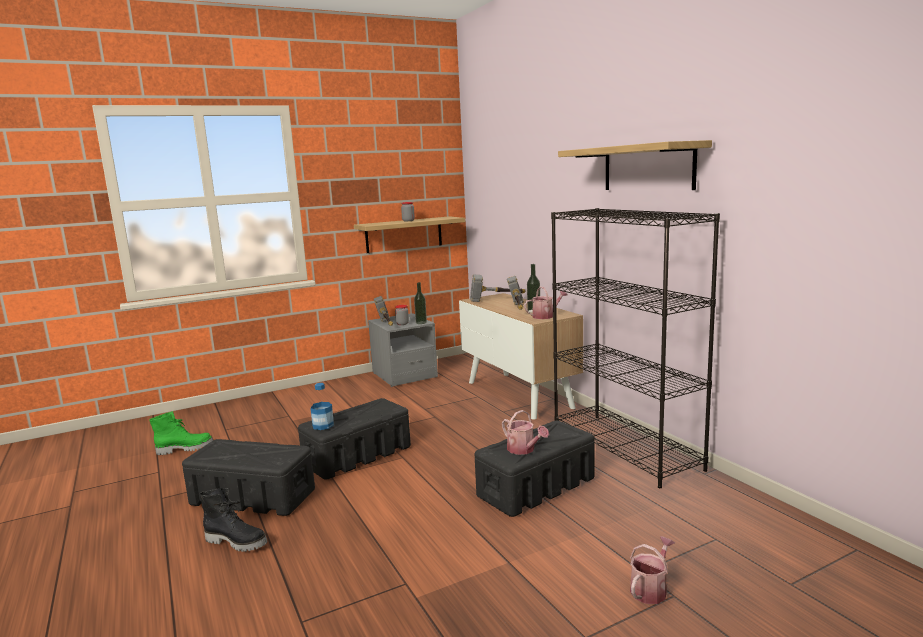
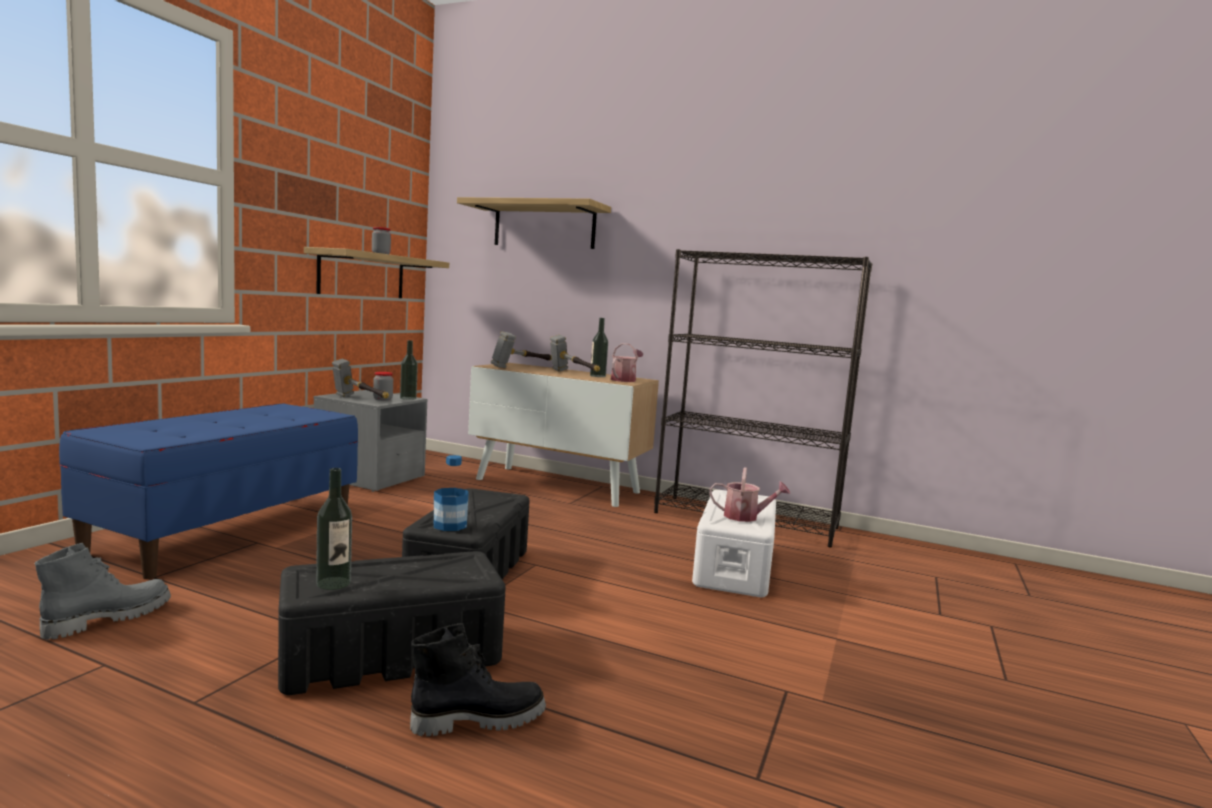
camera: 40 degrees left, 5 degrees down
(185, 448) = (108, 618): green boot -> grey boot
(215, 453) = (333, 583): none -> bottle
(286, 406) = (227, 531): none -> blue bench
(535, 487) = (734, 566): black storage box -> white storage box
(647, 167) = (769, 215): shelf -> shelf (544, 226)
(650, 589) = (970, 625): watering can -> none

